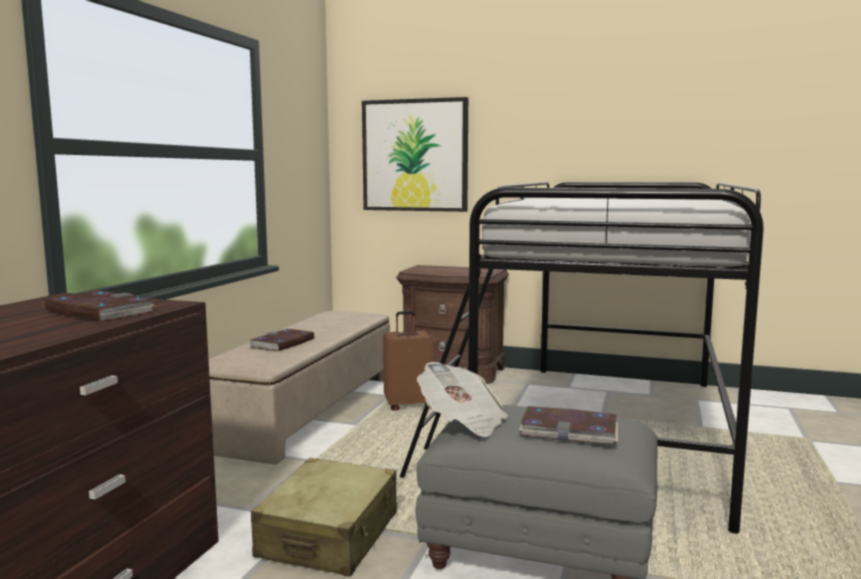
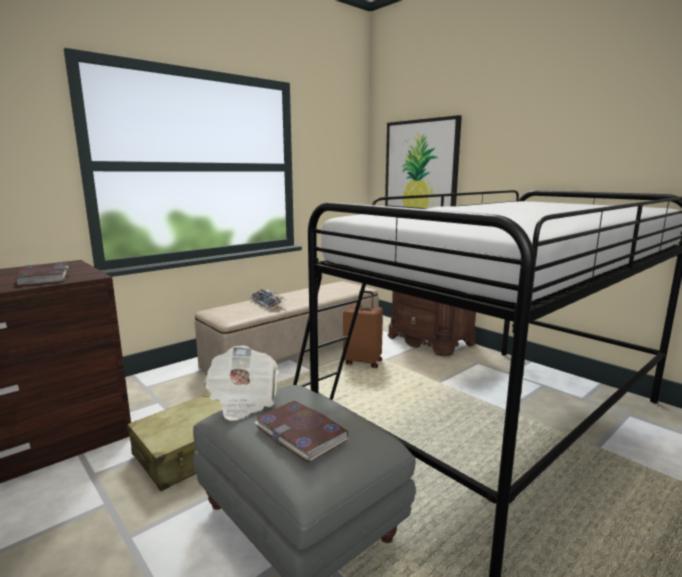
camera: 30 degrees right, 5 degrees up
(282, 343) = (268, 303): book -> keyboard

